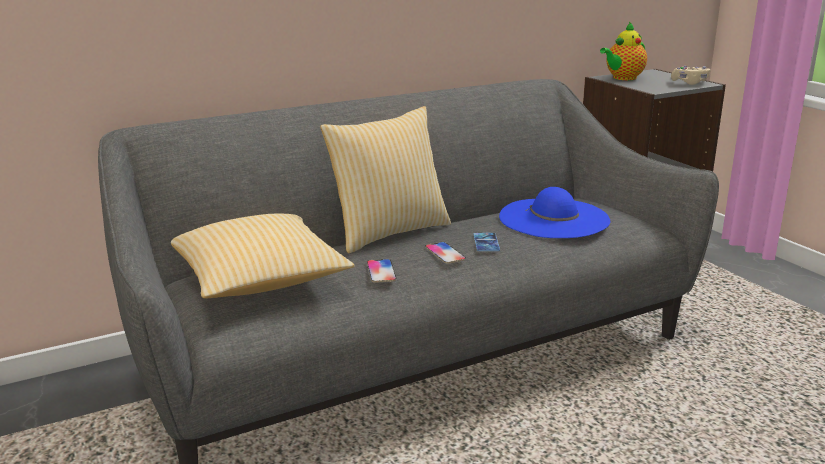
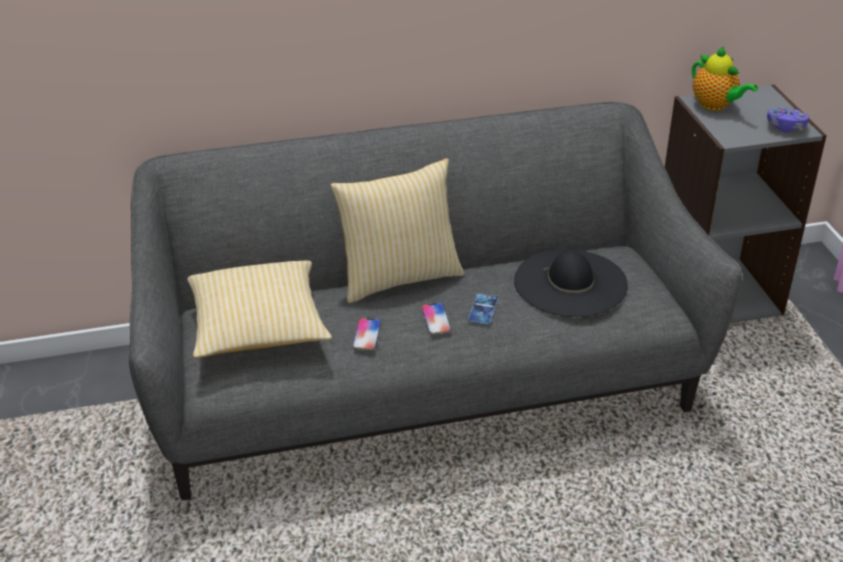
camera: 15 degrees right, 15 degrees up
(554, 218) = (570, 283): blue hat -> black hat
(622, 78) = (715, 105): teapot -> teapot turned 105 degrees counterclockwise
(689, 83) = (785, 127): beige game controller -> purple game controller

